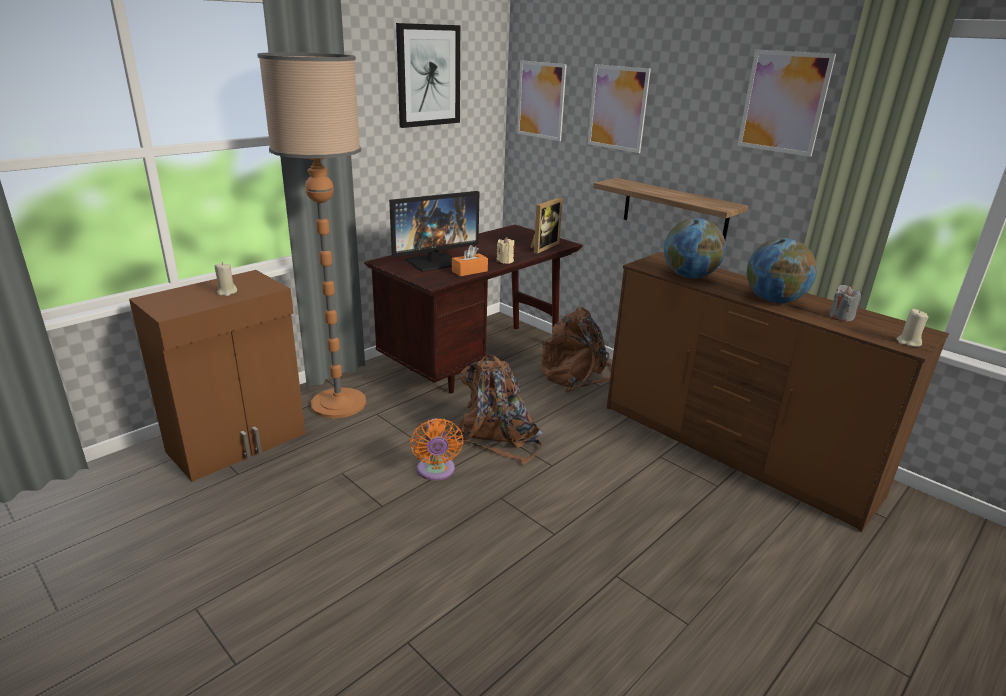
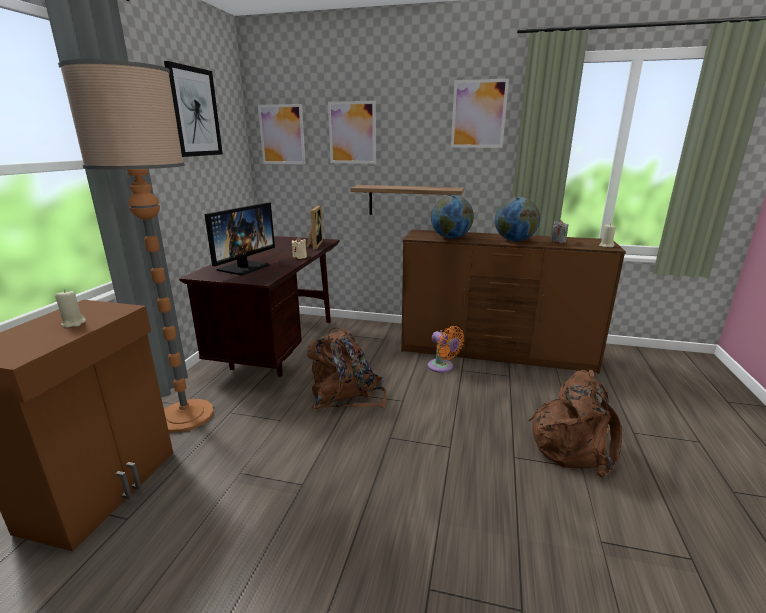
camera: 30 degrees left, 5 degrees down
(436, 471) = (323, 438): orange fan -> orange fan (442, 367)
(469, 271) = (281, 268): orange tissue box -> none
(577, 375) = (362, 336): brown backpack -> brown backpack (573, 445)

